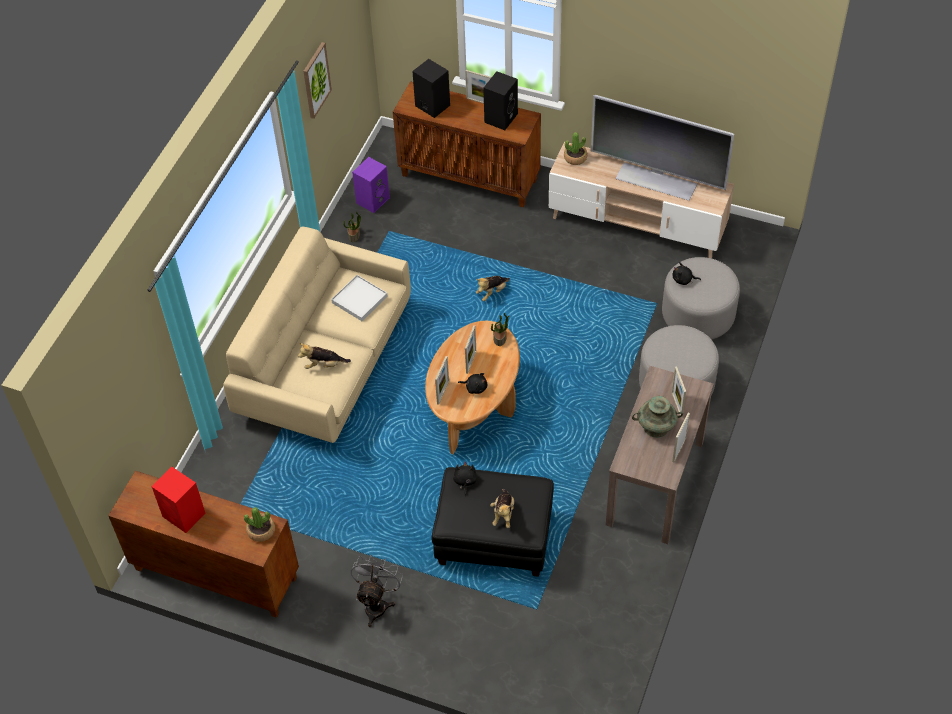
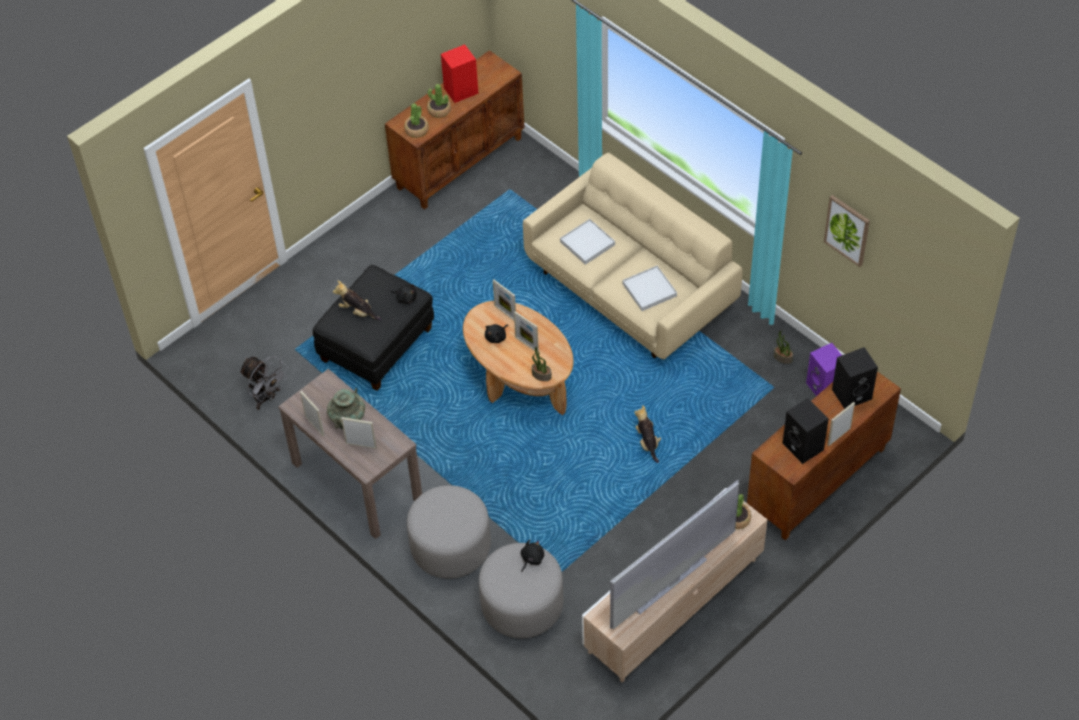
camera: 115 degrees right, 0 degrees up
(222, 522) = (439, 110): none -> potted plant
(324, 365) = (587, 243): plush toy -> white tray
(377, 603) = (368, 251): grey fan -> grey fan (266, 397)

